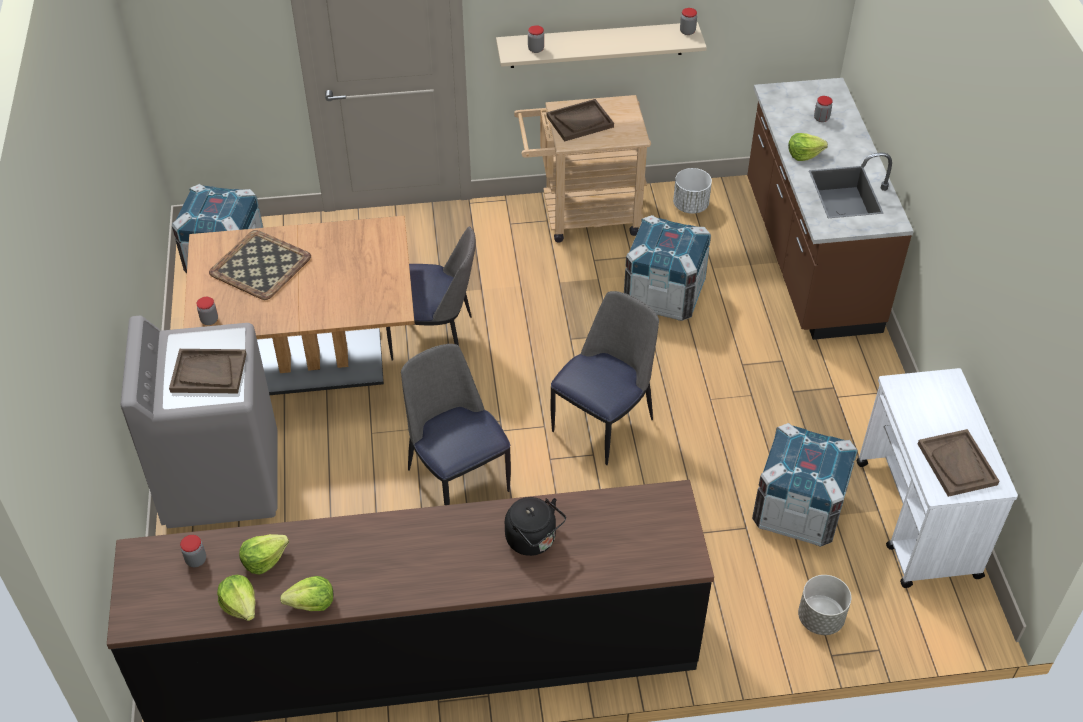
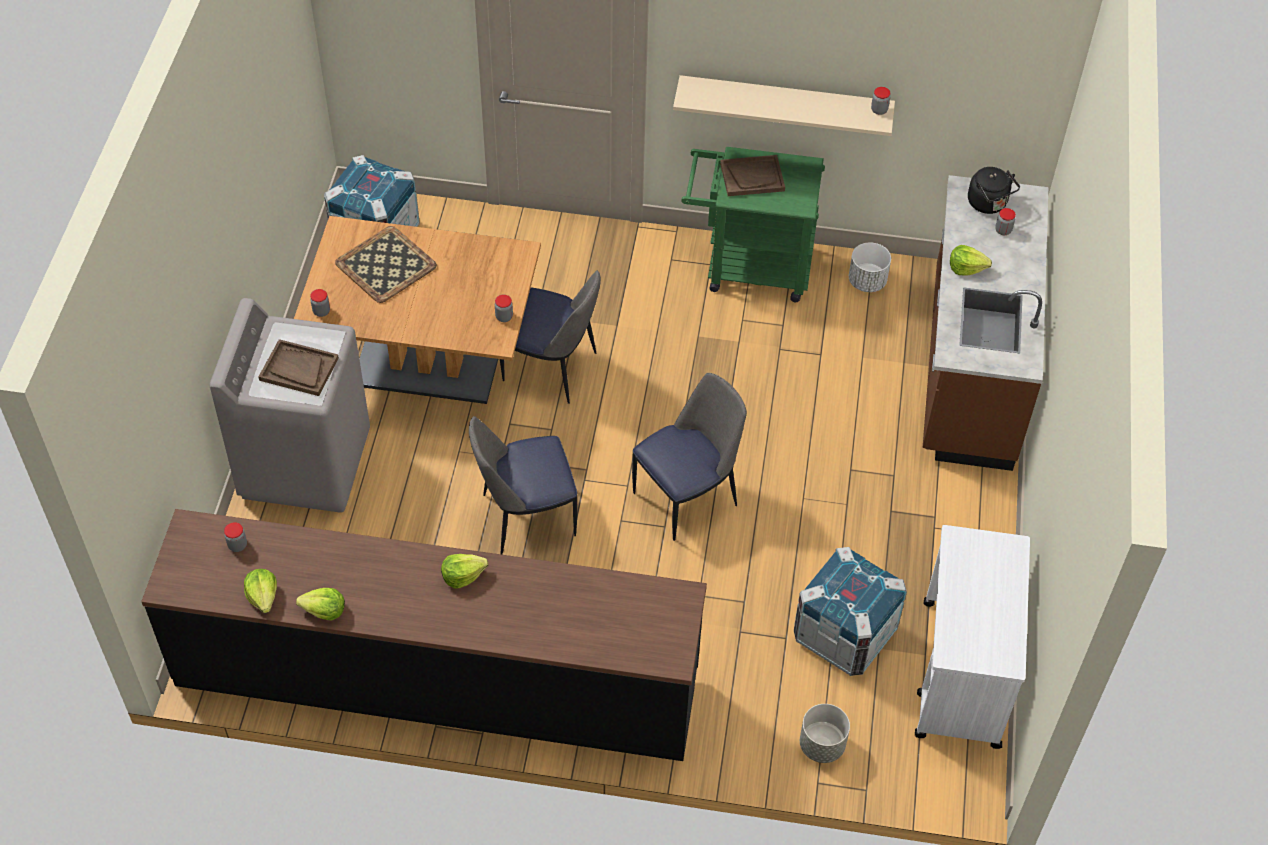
camera: 15 degrees right, 5 degrees up
(264, 560) = (296, 560): lettuce -> lettuce (462, 576)
(457, 477) = (525, 516): chair -> chair turned 90 degrees counterclockwise
(533, 540) = (540, 604): black kettle -> black kettle (989, 204)
(536, 49) = (714, 98): jar -> jar (504, 317)
(581, 216) = (748, 267): beige cart -> green cart
(664, 294) = (800, 375): crate -> none
(957, 464) = (979, 633): brown tray -> none

